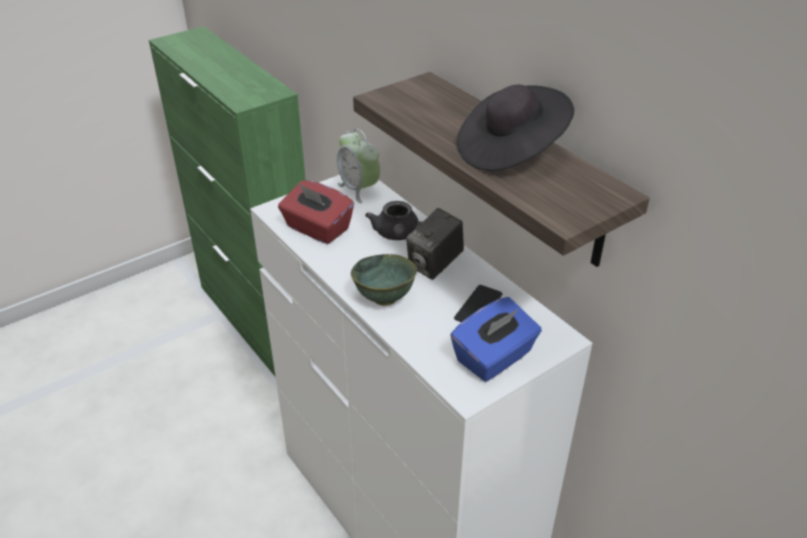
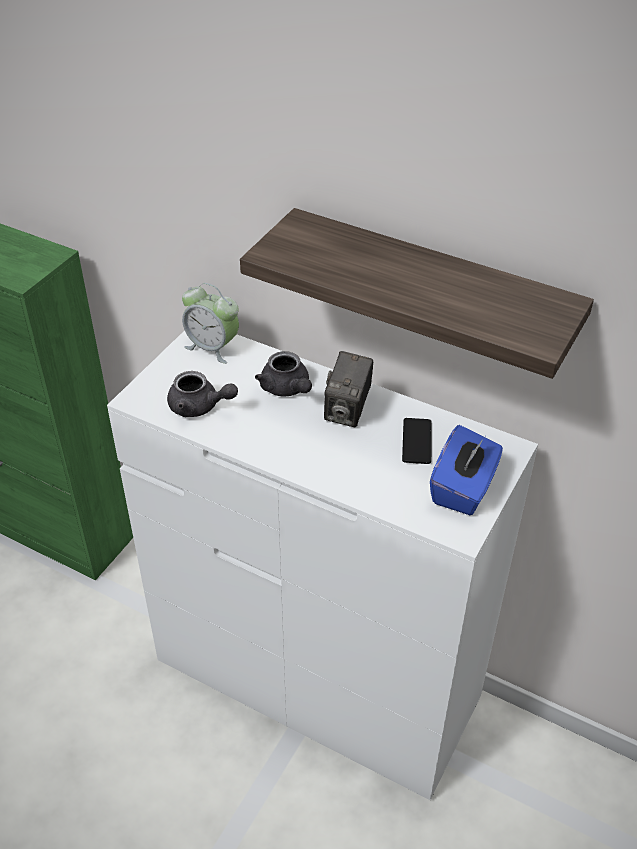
camera: 25 degrees left, 5 degrees up
(317, 229) = (199, 407): red tissue box -> grey teapot
(383, 298) = (321, 463): green bowl -> none
(510, 151) = (442, 283): black hat -> none

